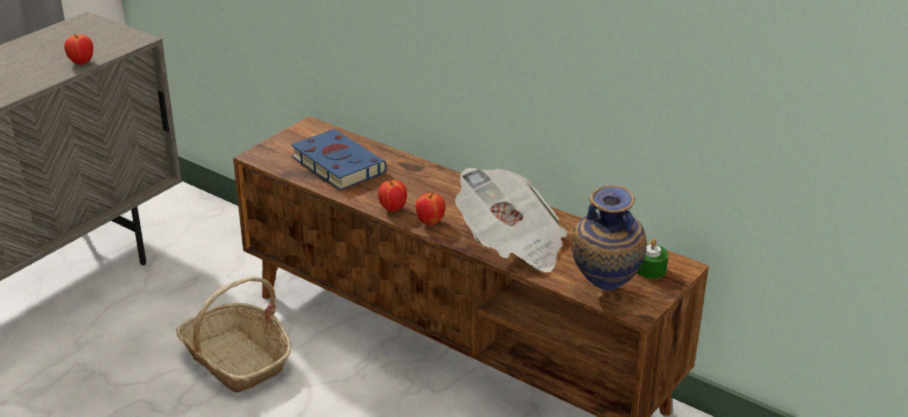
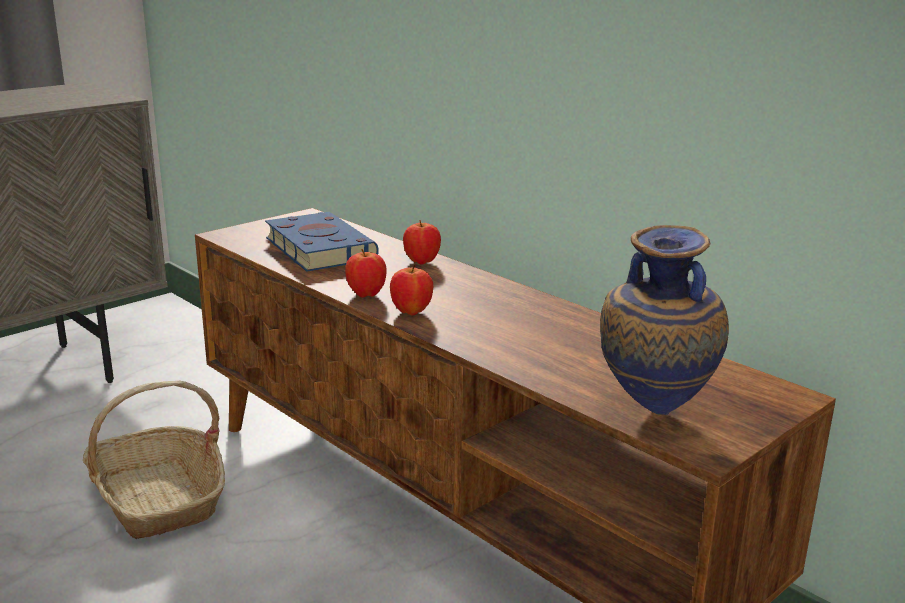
camera: 10 degrees right, 10 degrees down
(81, 62) = (34, 108): apple -> apple (421, 262)
(511, 245) = (520, 346): newspaper -> none
(650, 269) = (735, 394): green candle -> none

